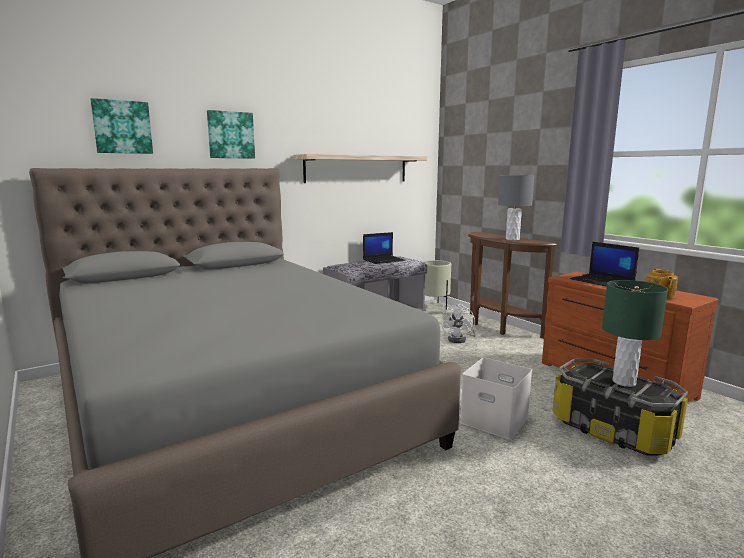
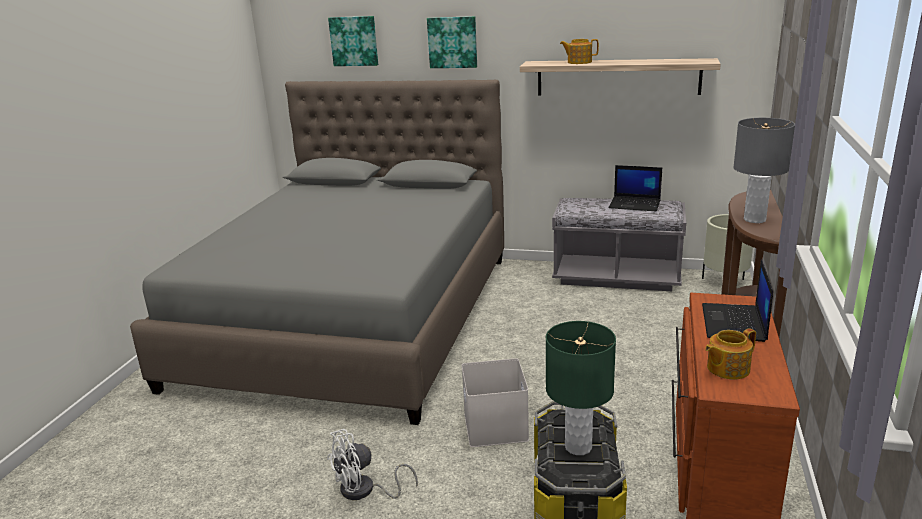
camera: 50 degrees right, 10 degrees up
(339, 154) = (579, 62): none -> teapot
(460, 339) = (654, 337): white fan -> white fan (364, 491)

